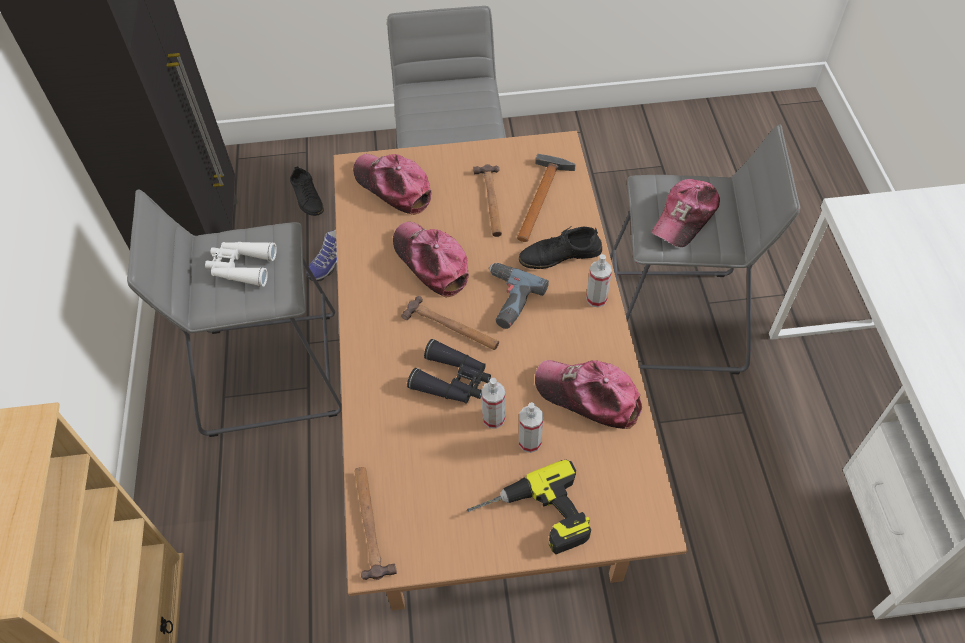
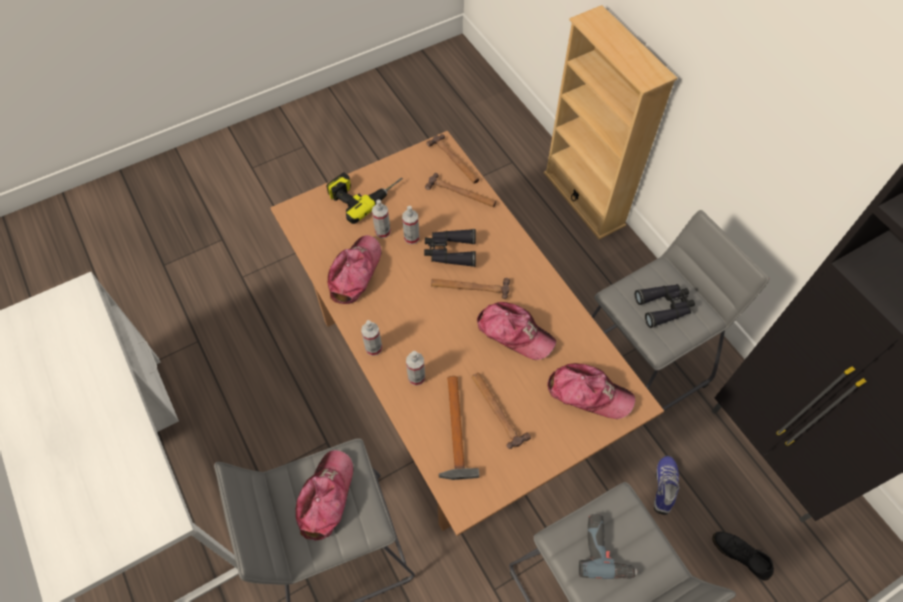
camera: 155 degrees right, 5 degrees up
(241, 267) = (664, 307): white binoculars -> black binoculars
(392, 461) = (461, 194): none -> hammer
(506, 299) = (441, 323): power drill -> power drill (606, 549)
(560, 255) = (416, 377): black shoe -> spray bottle
(588, 396) = (355, 272): cap -> cap turned 75 degrees counterclockwise

